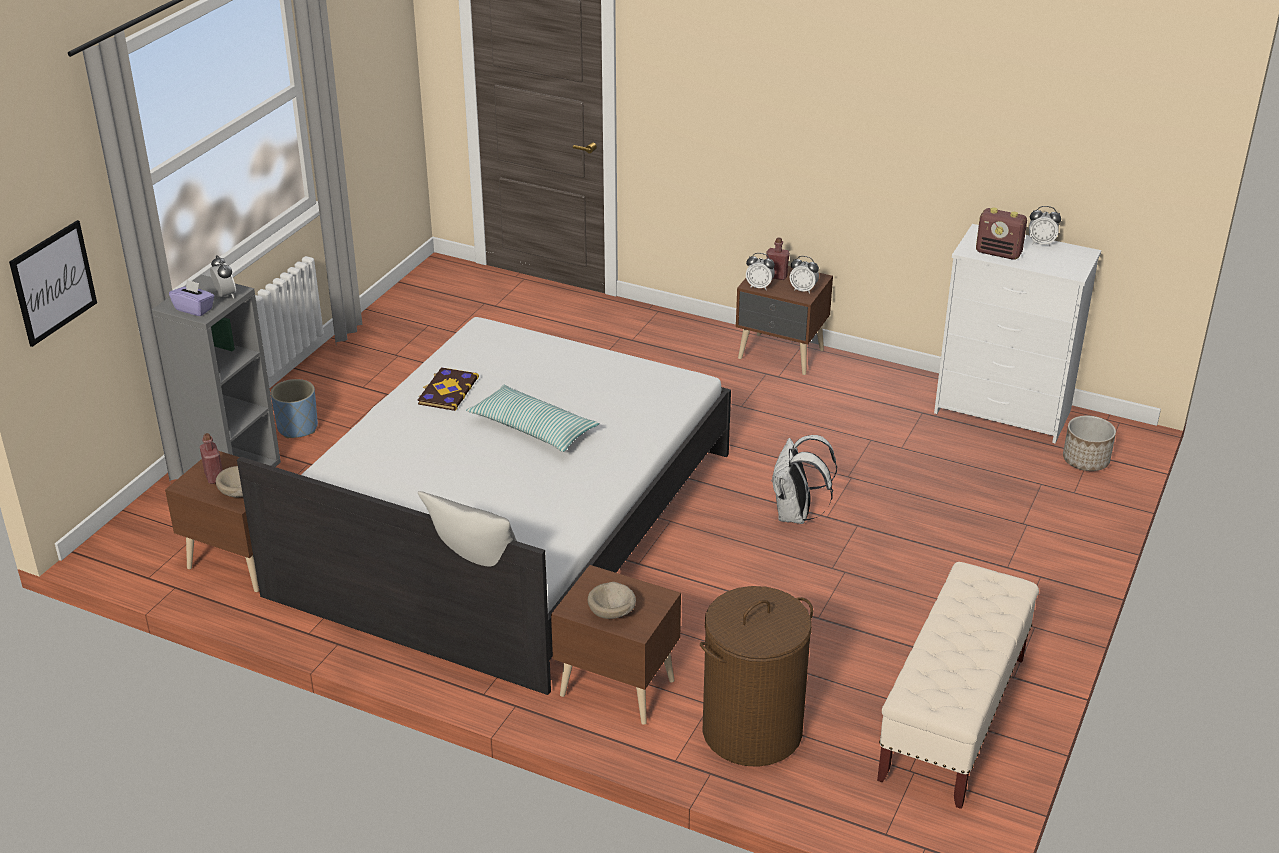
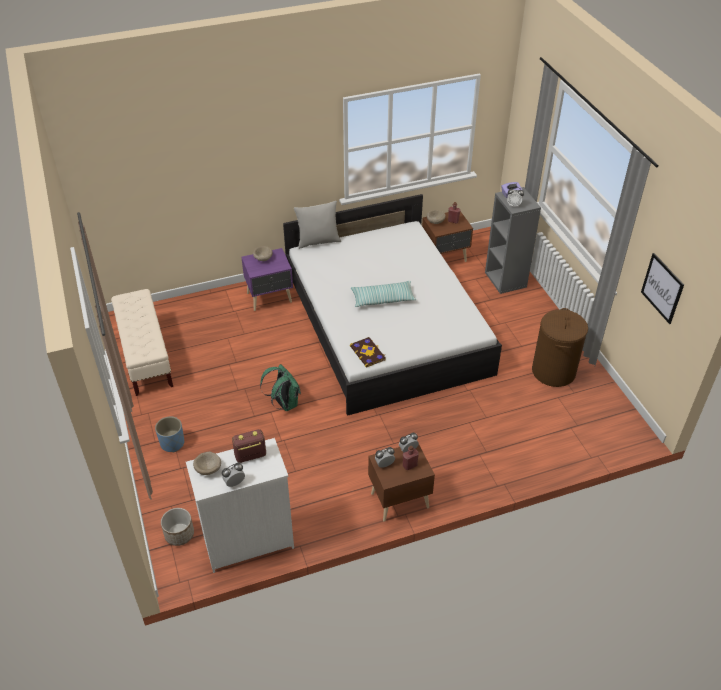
camera: 135 degrees right, 10 degrees up
(53, 282) = (522, 136): picture -> picture (662, 288)
(298, 428) = (521, 309): blue planter -> blue planter (172, 443)
(447, 391) = (439, 293): book -> book (368, 353)
(616, 686) = (270, 298): brown nightstand -> purple nightstand
(752, 730) = (211, 312): brown laundry basket -> brown laundry basket (554, 371)
(796, 515) = (284, 403): white backpack -> green backpack
(1061, 264) = (209, 469): none -> beige bowl

